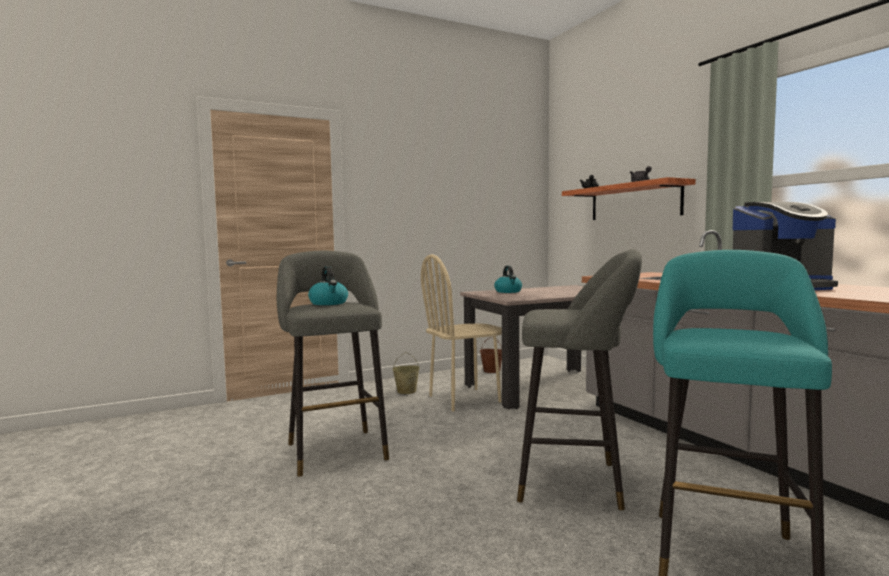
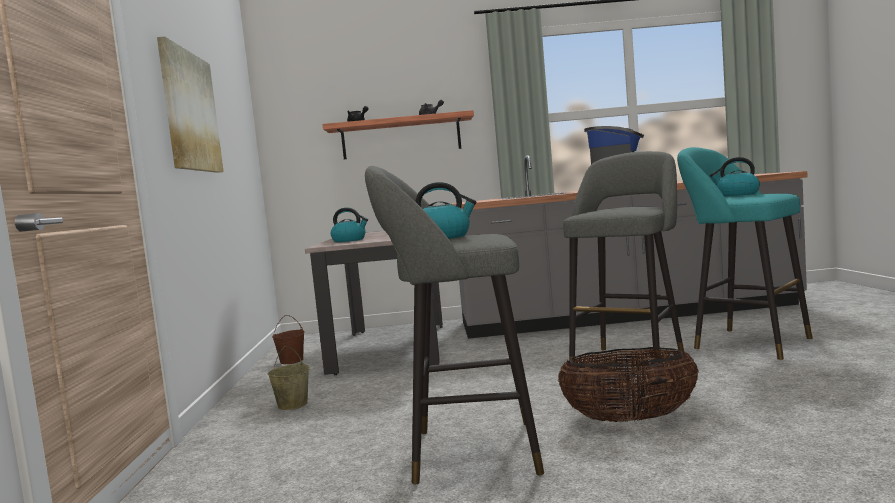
camera: 65 degrees left, 0 degrees up
(404, 496) = (630, 419): none -> basket
(419, 194) = (190, 111): none -> picture
(464, 399) = (375, 379): beige chair -> none
(739, 331) = (737, 194): none -> kettle

